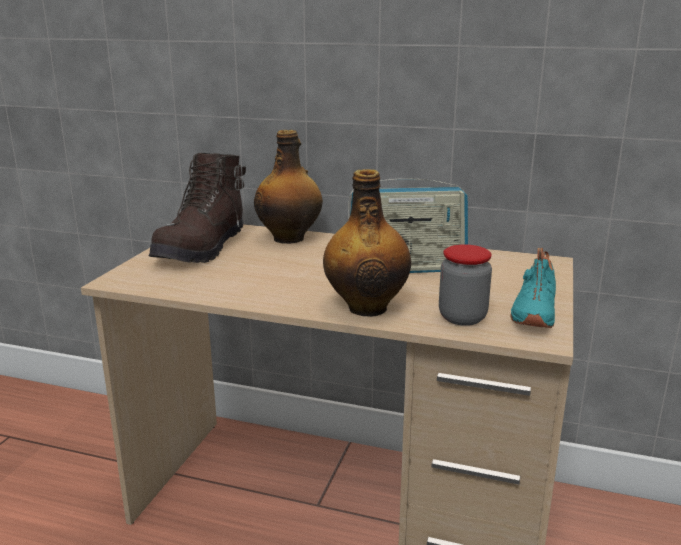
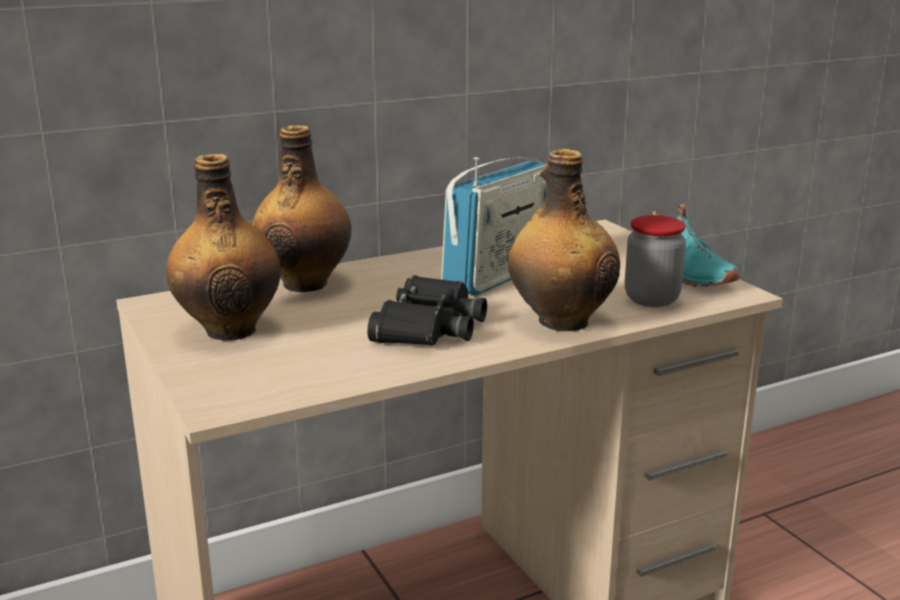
camera: 45 degrees left, 0 degrees up
(203, 248) = (230, 329): brown boot -> bottle
(289, 281) = (428, 326): none -> black binoculars

